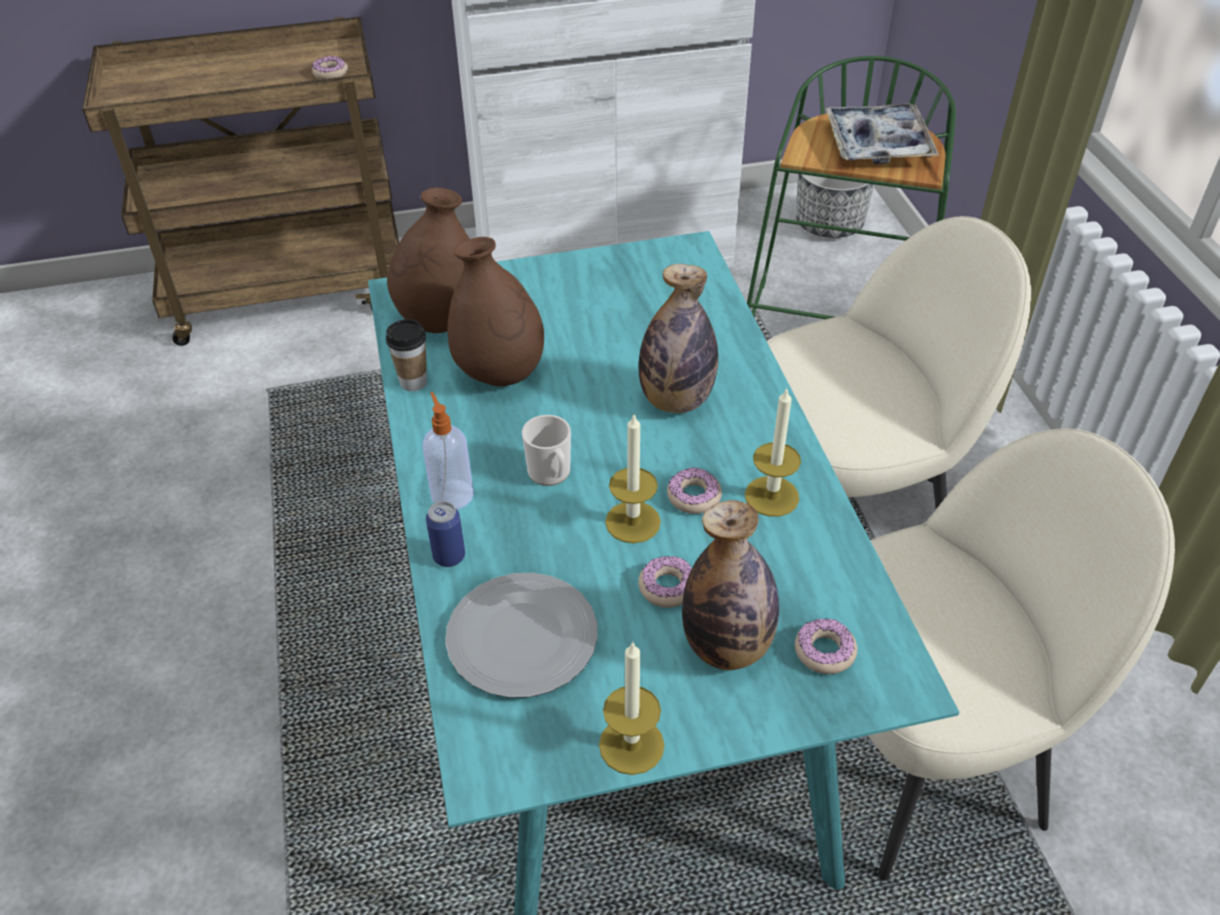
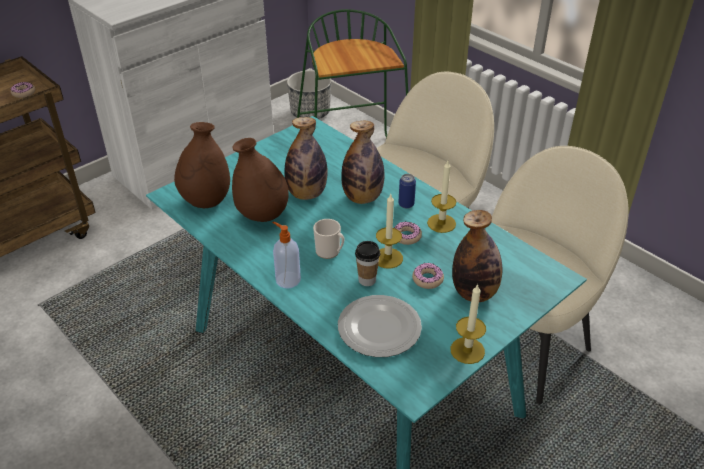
camera: 30 degrees left, 5 degrees down
(413, 382) = (219, 235): cup -> cup (367, 280)
(449, 556) = (311, 308): can -> can (406, 204)
(593, 362) = (306, 194): none -> bottle
(824, 651) = (516, 278): donut -> none
(878, 144) = (359, 53): tray -> none

